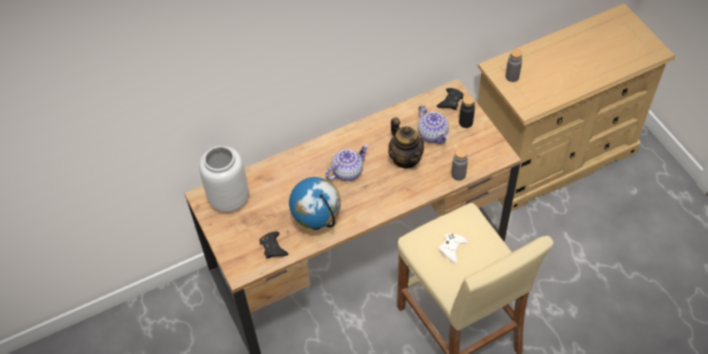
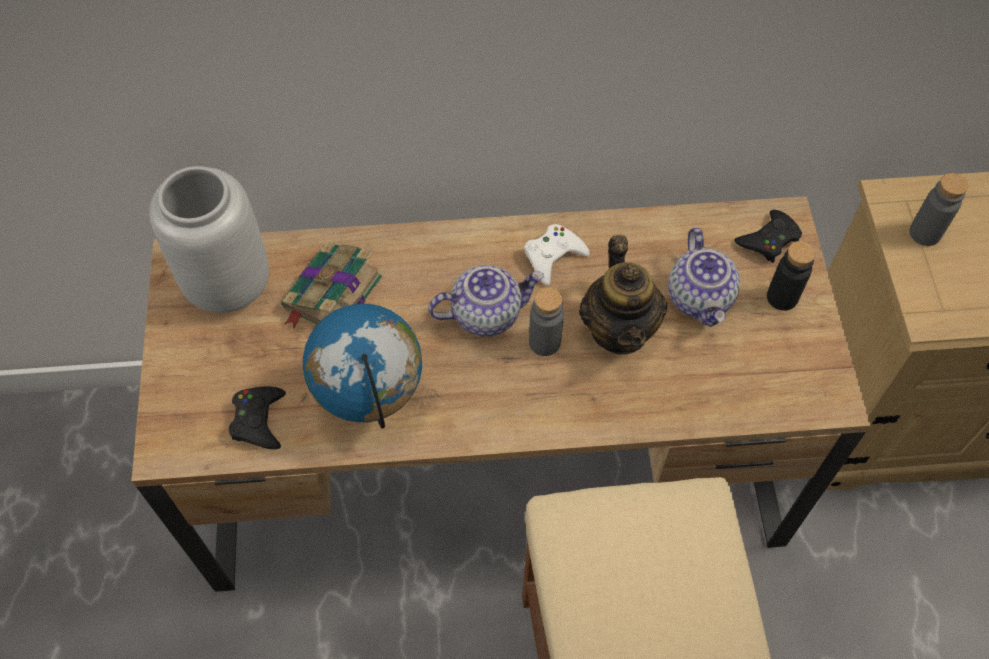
camera: 20 degrees right, 5 degrees up
(277, 187) = (331, 295): none -> book
(452, 249) = (632, 571): white game controller -> white game controller (553, 256)
(458, 174) = (716, 408): grey bottle -> grey bottle (544, 342)

